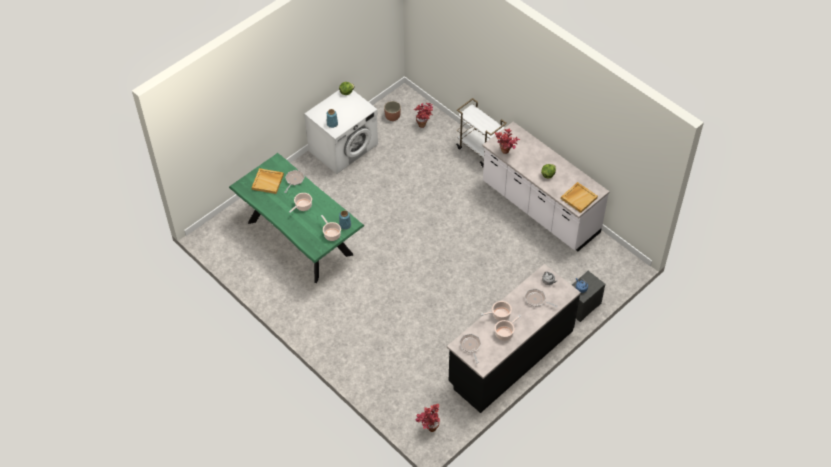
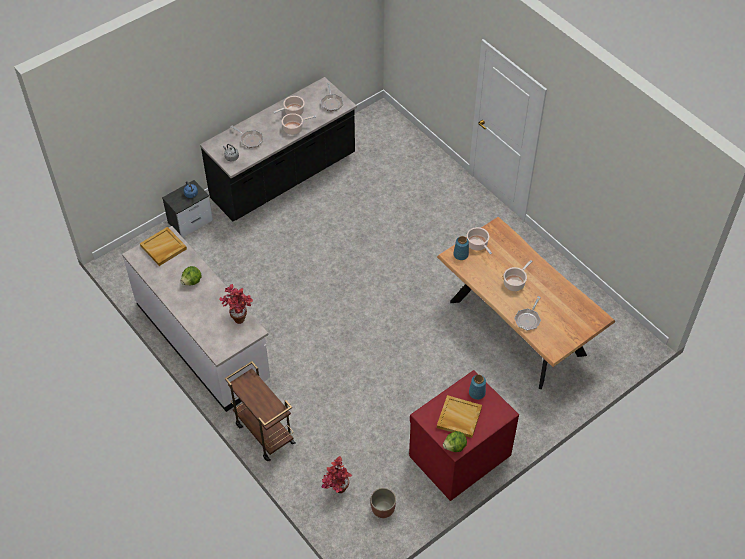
camera: 175 degrees left, 0 degrees up
(268, 182) = (563, 320): beige tray -> beige tray (458, 417)
(300, 238) = (517, 328): green dining table -> brown dining table
(344, 149) = (458, 456): white washing machine -> red washing machine
(428, 428) = (380, 123): potted plant -> none
(479, 153) = (264, 432): white cart -> brown cart

